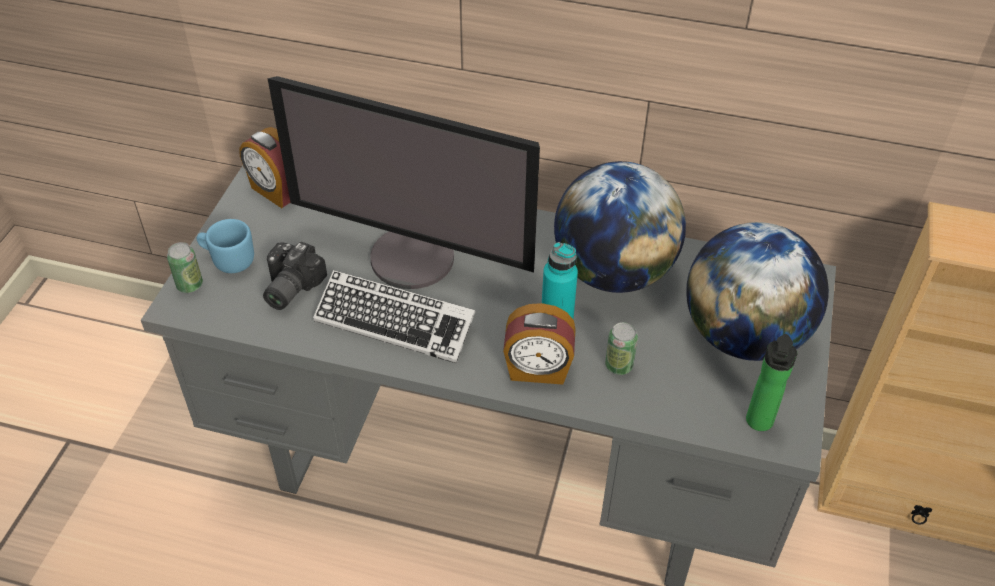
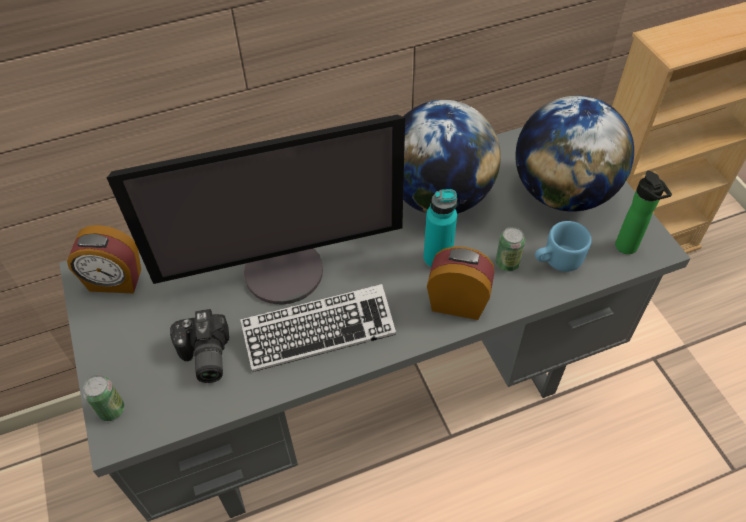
camera: 35 degrees left, 5 degrees up
(228, 260) = (127, 365): blue mug -> blue mug (556, 261)
(538, 370) = (457, 302): alarm clock -> alarm clock turned 135 degrees counterclockwise

